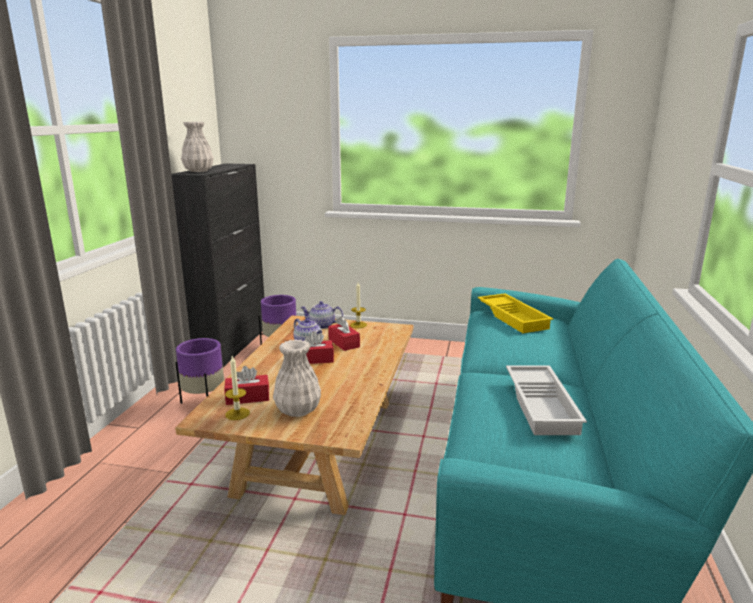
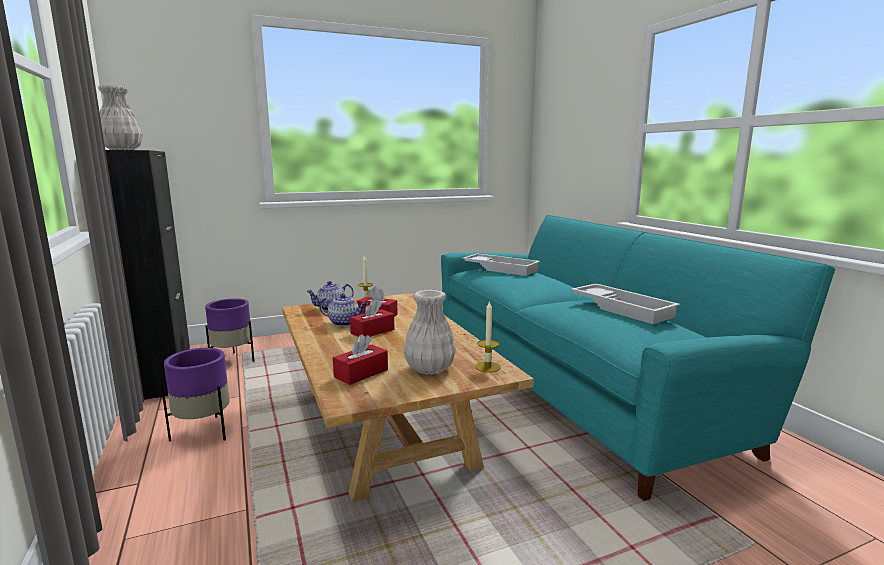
camera: 35 degrees left, 5 degrees down
(237, 414) = (375, 388): candle -> candle (487, 367)
(514, 317) = (501, 269): yellow tray -> white tray

